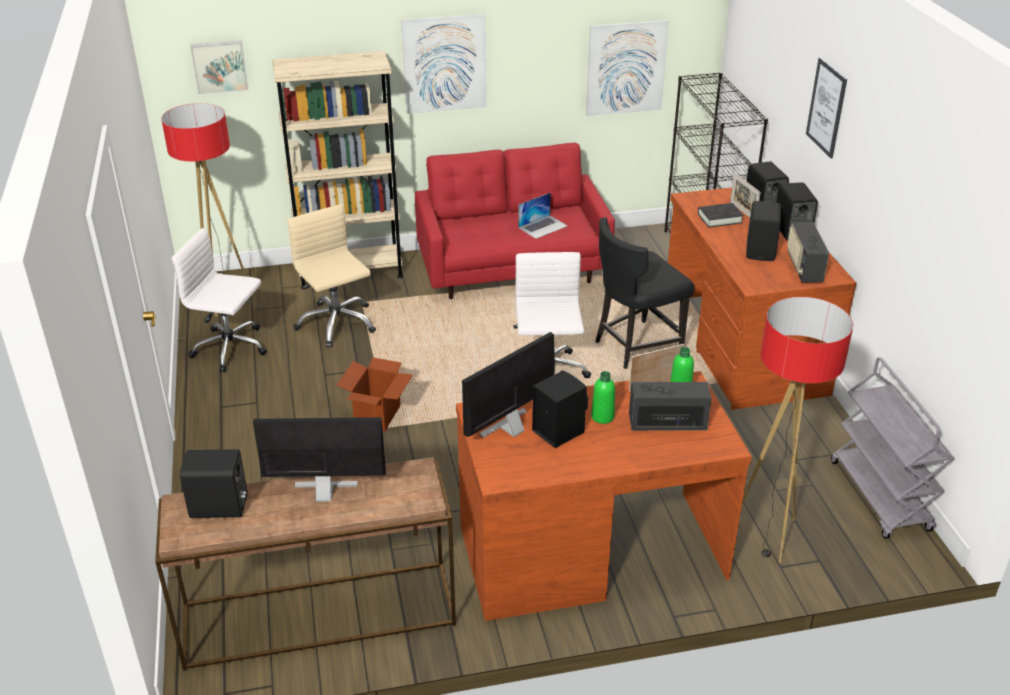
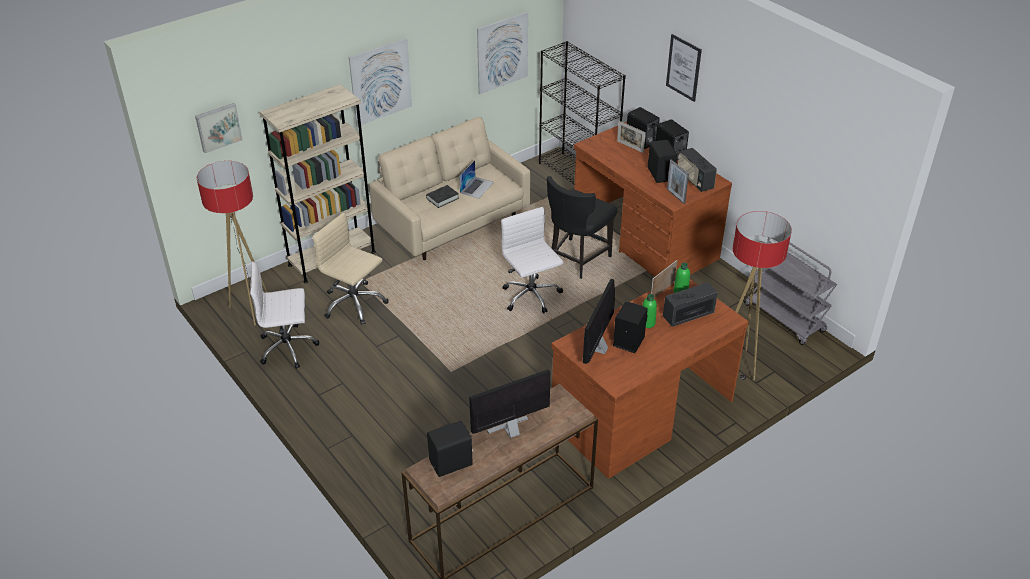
camera: 25 degrees left, 5 degrees up
(377, 416) = (438, 365): cardboard box -> none
(513, 270) = (453, 223): red sofa -> beige sofa
(719, 218) = (619, 156): black book -> black book (442, 198)
(762, 279) = (675, 196): none -> picture frame

